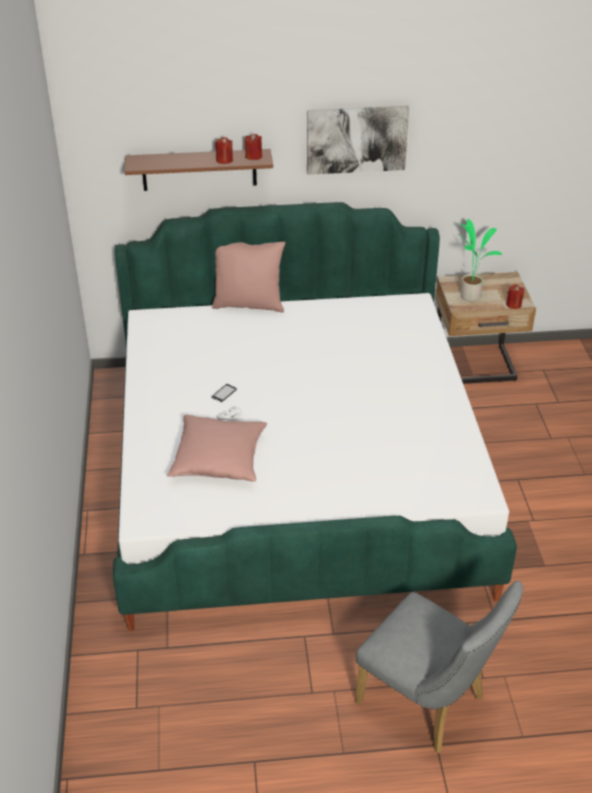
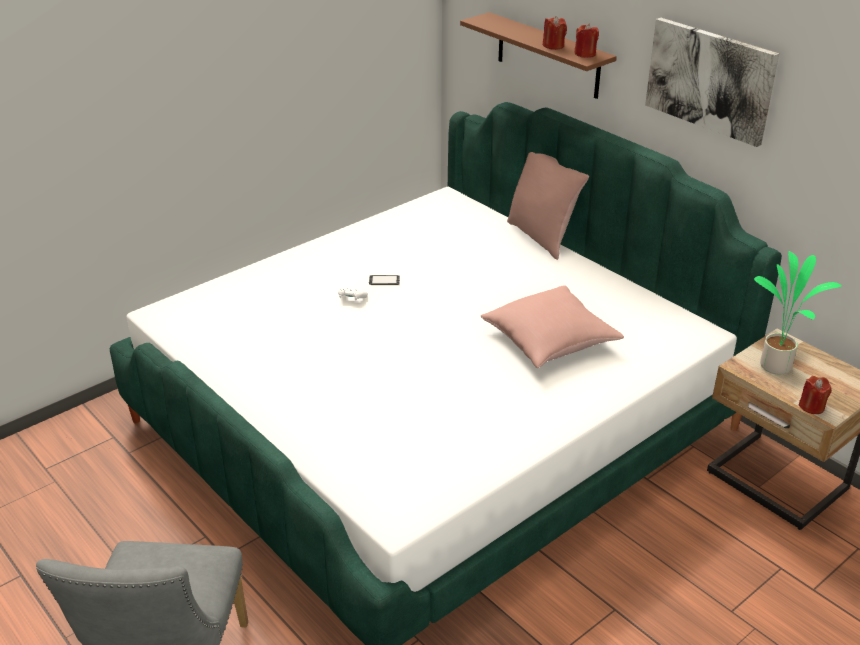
camera: 55 degrees right, 5 degrees down
(219, 459) = (283, 318): pink pillow -> pink pillow (550, 341)

